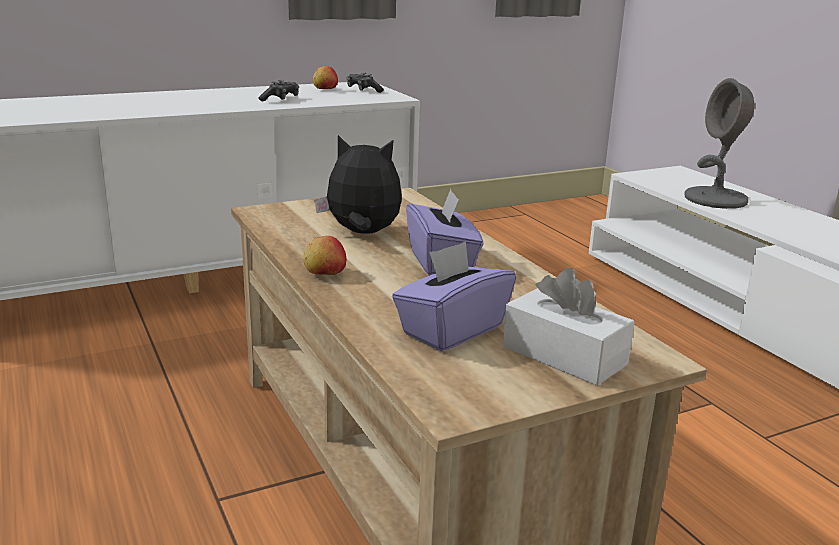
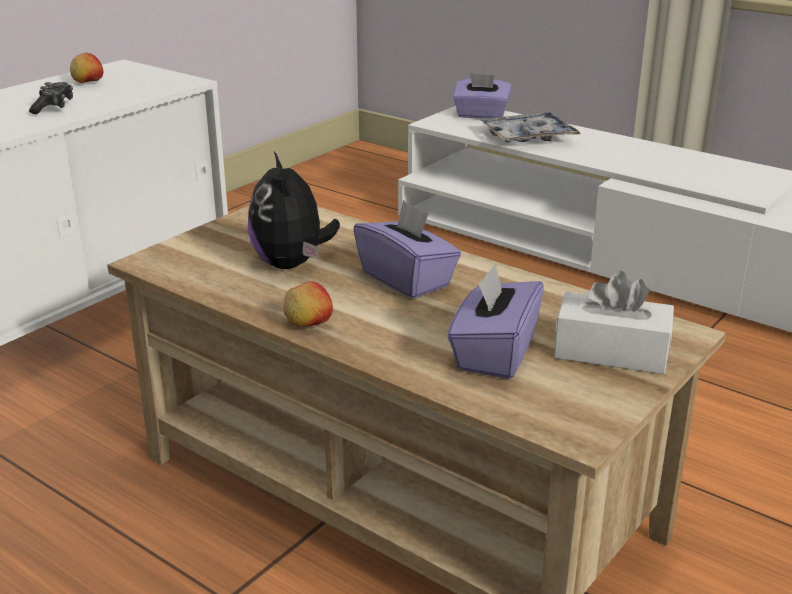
camera: 25 degrees left, 5 degrees up
(362, 233) = (292, 264): plush toy -> plush toy turned 90 degrees counterclockwise
(363, 90) = (135, 76): game controller -> none
(686, 176) = (481, 115): none -> purple tissue box
(716, 199) = (528, 137): grey table lamp -> tray

